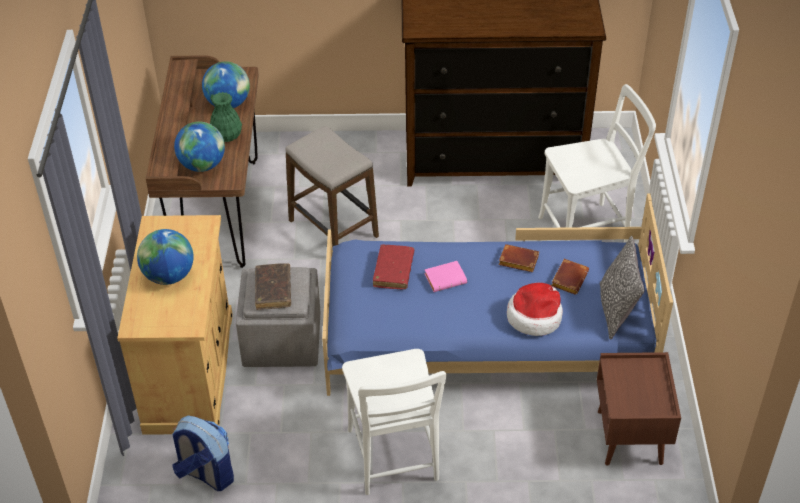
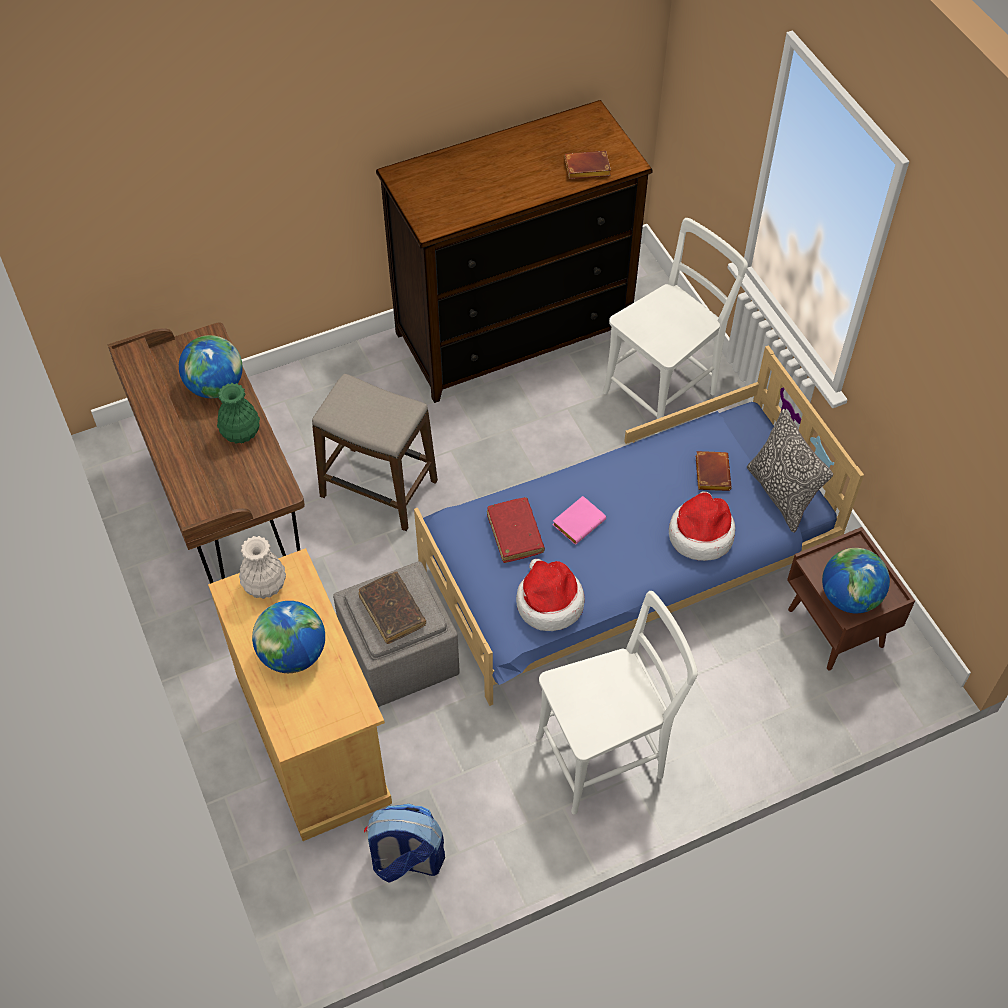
camera: 25 degrees left, 10 degrees up
(178, 228) = (265, 584): none -> white vase
(202, 165) = (234, 484): globe -> globe (849, 597)
(390, 323) = (548, 602): none -> hat
(394, 459) = (606, 754): white chair -> white chair turned 75 degrees counterclockwise
(517, 261) = (644, 471): brown book -> brown book (586, 169)

